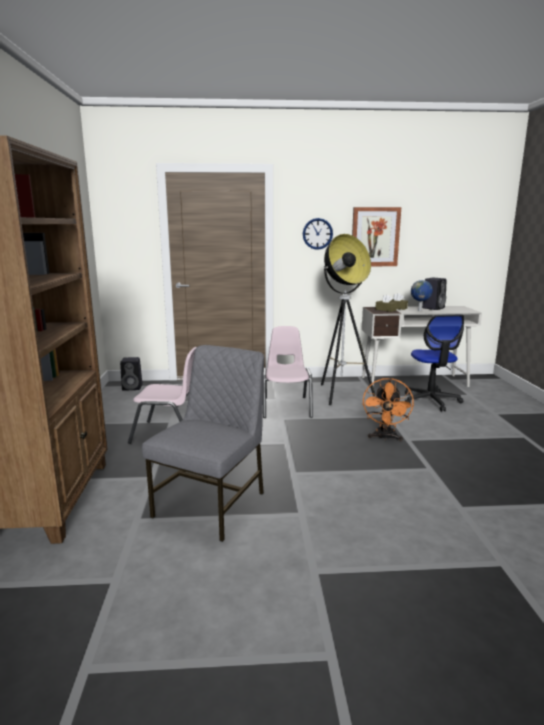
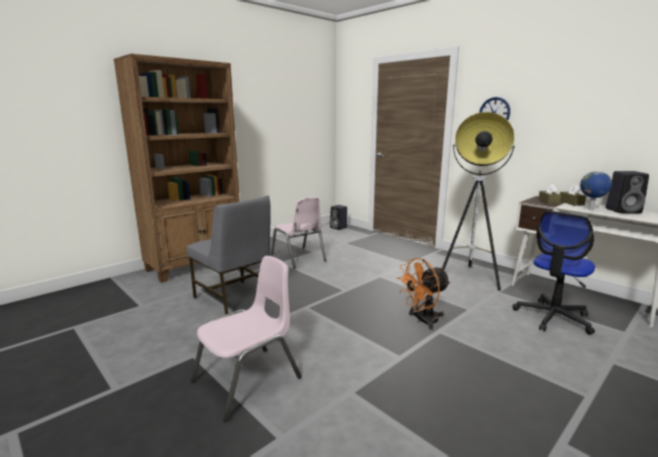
camera: 50 degrees right, 0 degrees up
(212, 504) = (234, 299): grey chair -> grey chair turned 60 degrees clockwise
(286, 407) = (401, 270): pink chair -> pink chair (248, 380)
(375, 237) = (560, 117): picture -> none

